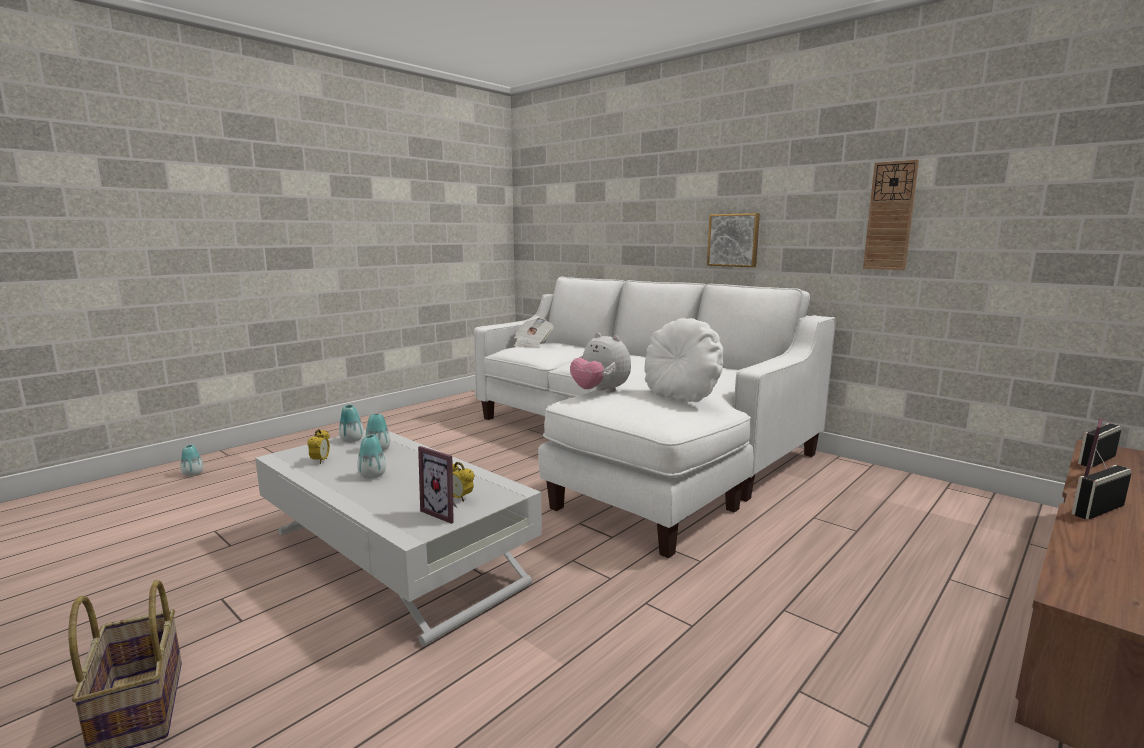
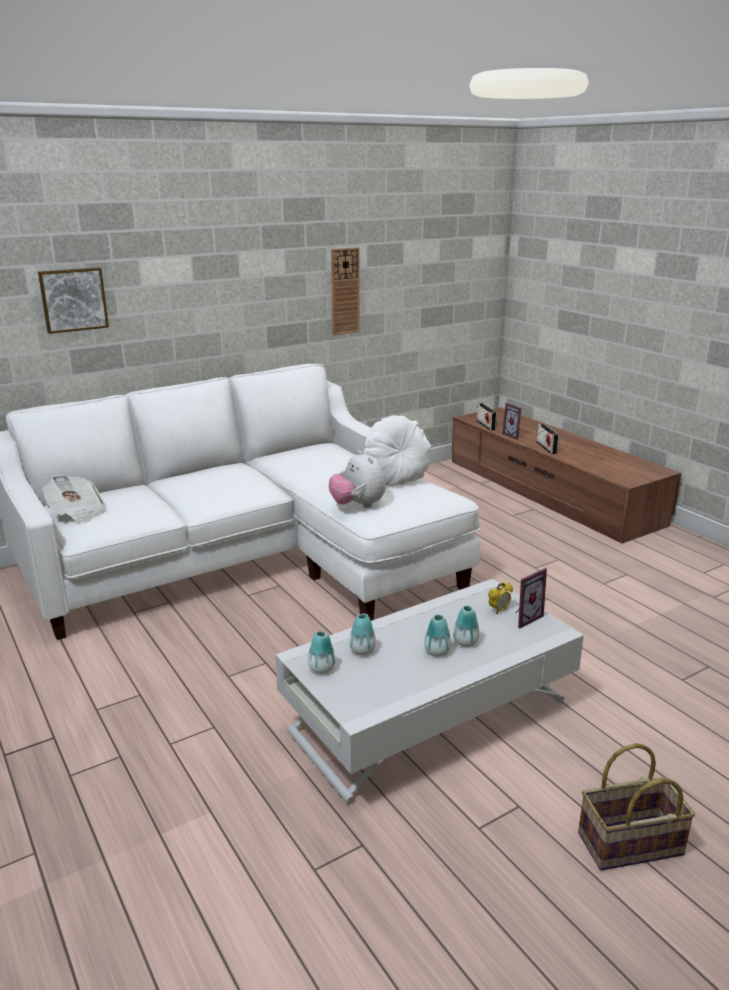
camera: 75 degrees left, 10 degrees up
(193, 474) = (56, 955): vase -> vase (465, 642)
(320, 461) = (385, 685): alarm clock -> none
(600, 392) = (357, 505): plush toy -> plush toy turned 90 degrees clockwise
(733, 240) = (220, 325): picture -> picture (73, 299)

